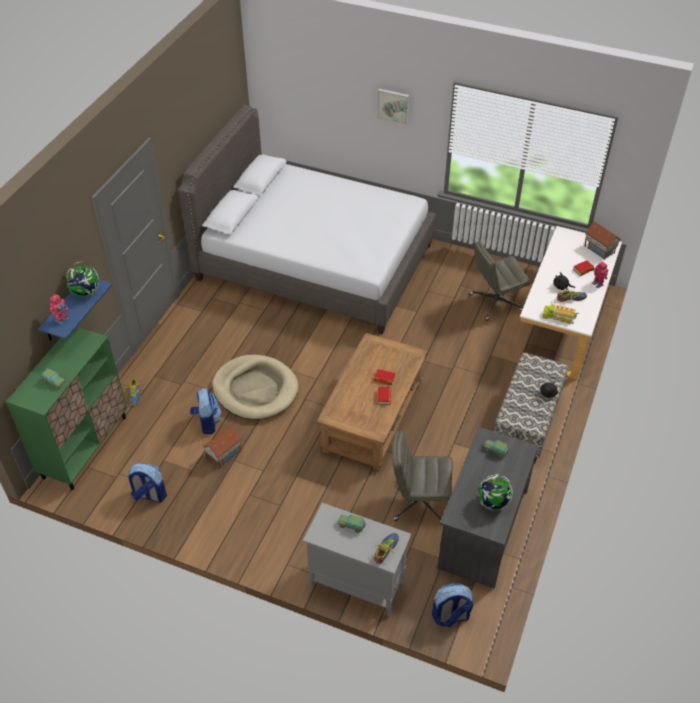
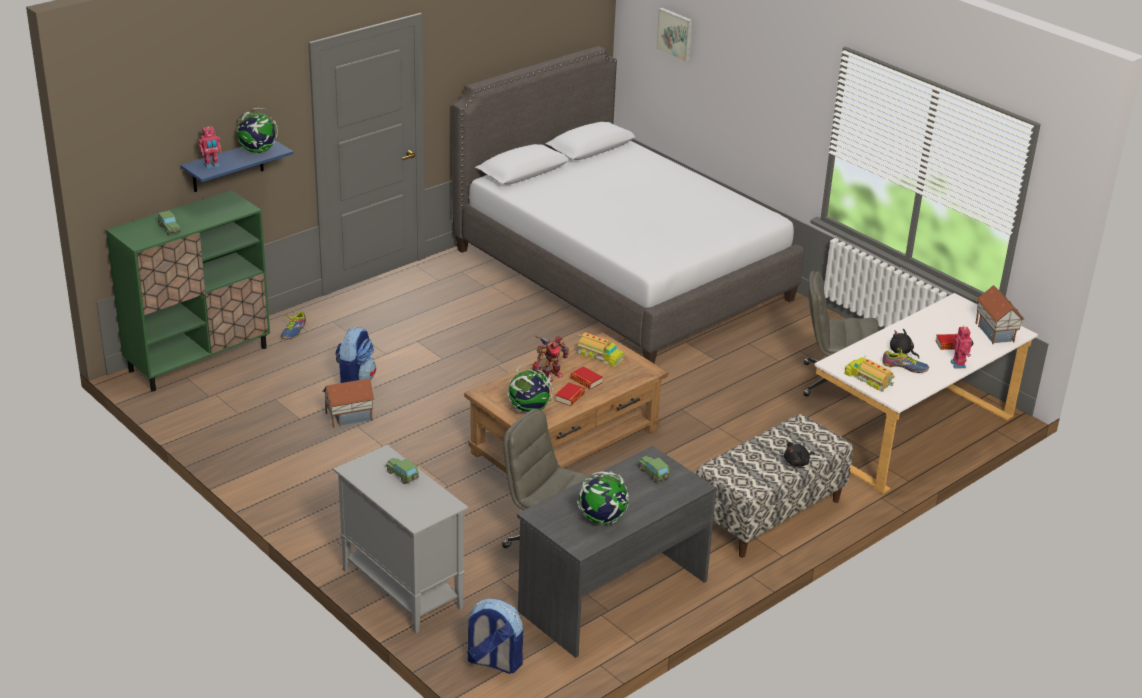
camera: 25 degrees right, 15 degrees down
(149, 495) = (232, 424): backpack -> none
(255, 390) = (439, 370): beige dog bed -> none
(359, 383) = (550, 375): none -> toy robot
(367, 419) = (529, 410): none -> globe
(378, 354) = (599, 356): none -> toy truck
(385, 549) = (423, 510): shoe -> none
(393, 105) = (772, 74): picture -> picture (675, 34)

